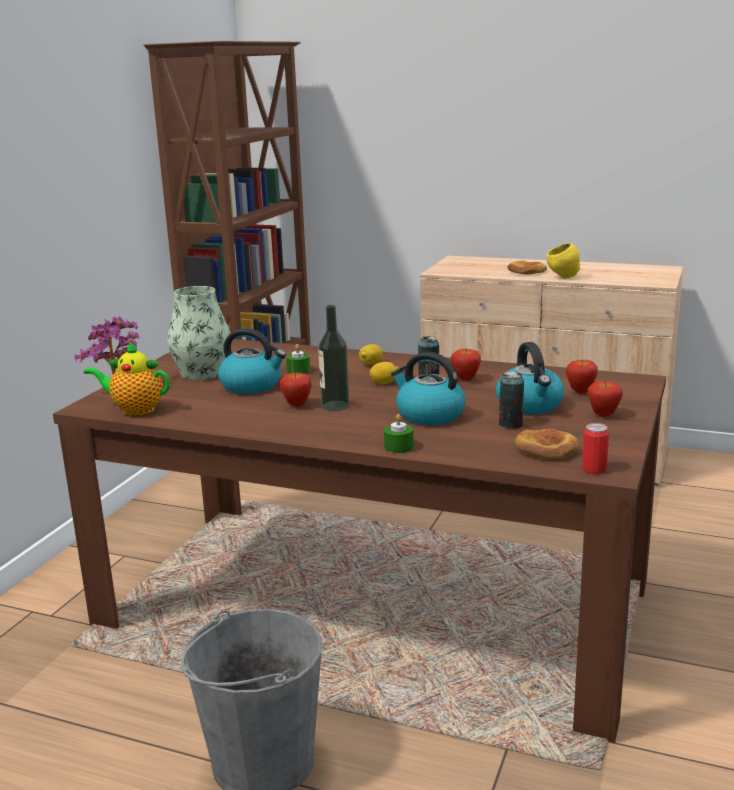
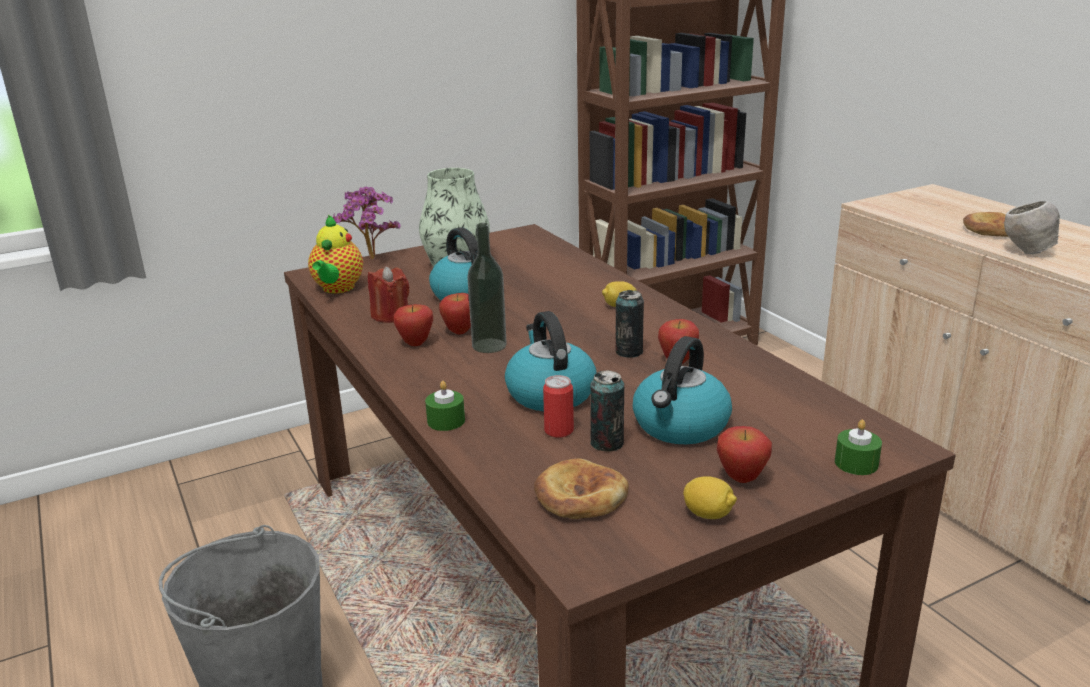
camera: 40 degrees right, 5 degrees up
(135, 410) = (337, 289): teapot -> teapot turned 135 degrees counterclockwise
(222, 411) = (390, 316): none -> red candle
(298, 371) = (537, 291): green candle -> green candle (856, 463)
(384, 383) = (586, 335): lemon -> lemon (708, 514)
(563, 277) = (1026, 252): yellow bowl -> grey bowl
(580, 392) = (781, 431): apple -> apple (415, 343)
(594, 469) = (574, 552): can -> can (559, 430)

